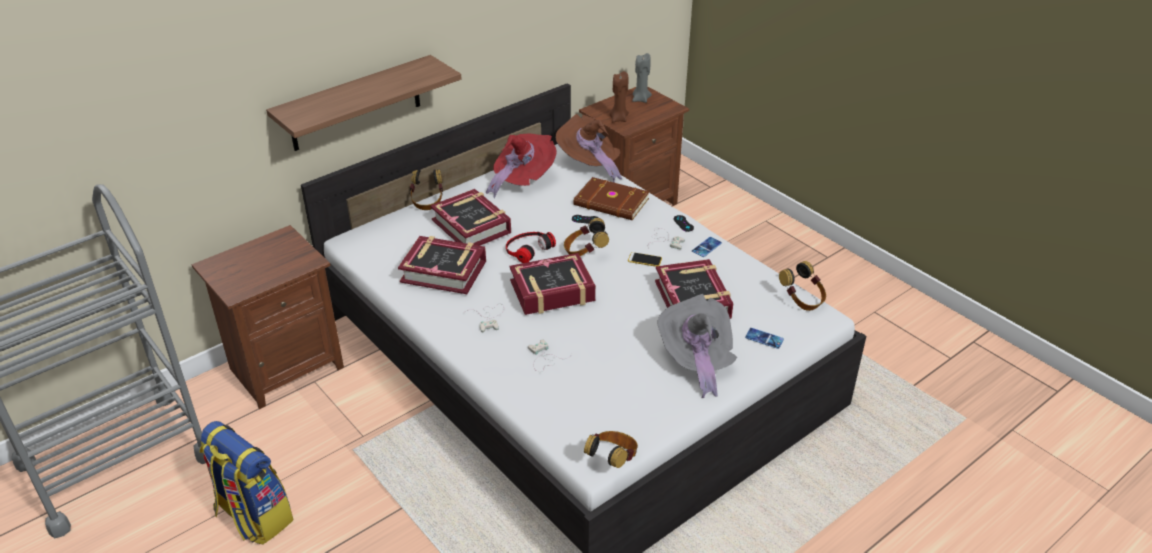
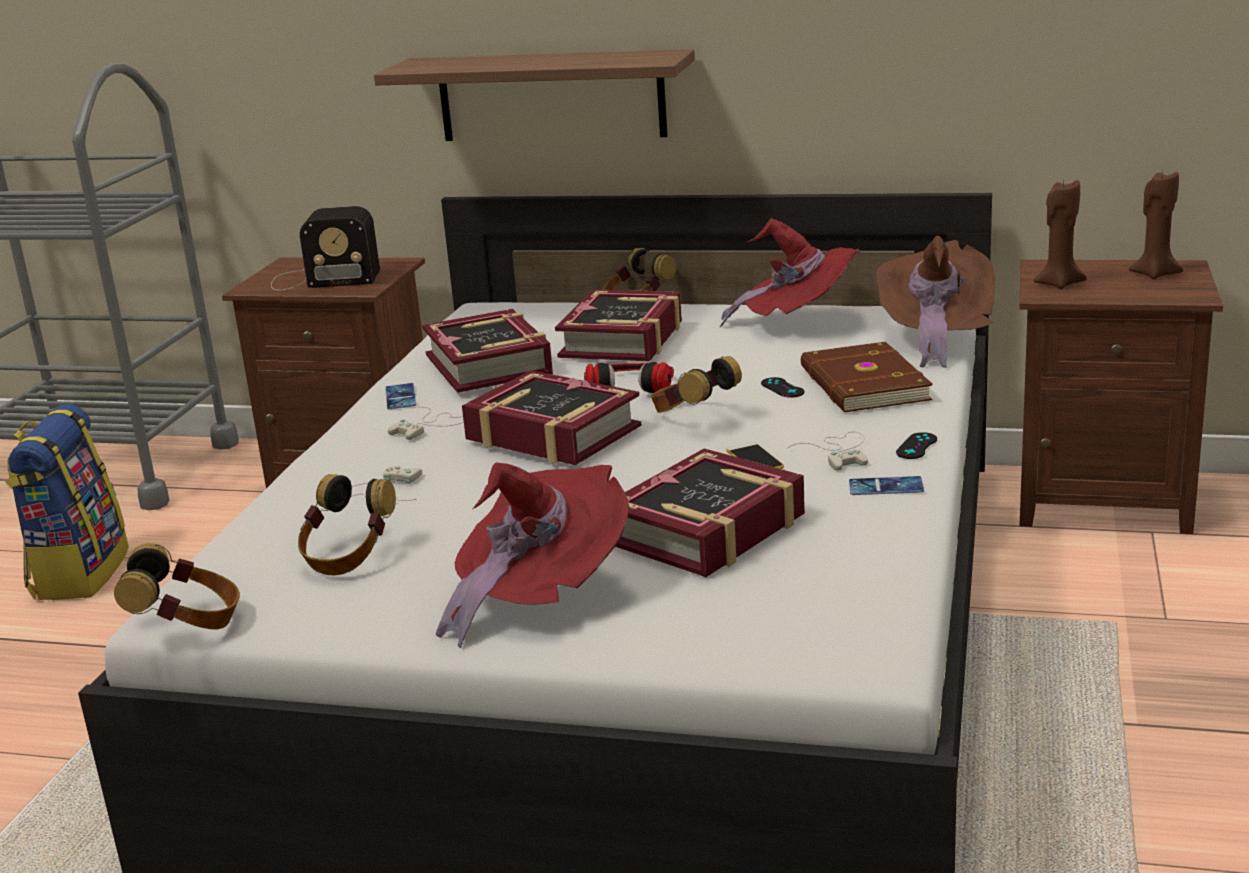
camera: 55 degrees right, 15 degrees down
(265, 267) = (321, 279): none -> radio
(640, 99) = (1155, 274): grey candle -> brown candle
(696, 360) = (538, 595): grey hat -> red hat
(764, 338) = (694, 627): phone -> phone (400, 397)
(802, 300) = (884, 620): headphones -> headphones (348, 557)

